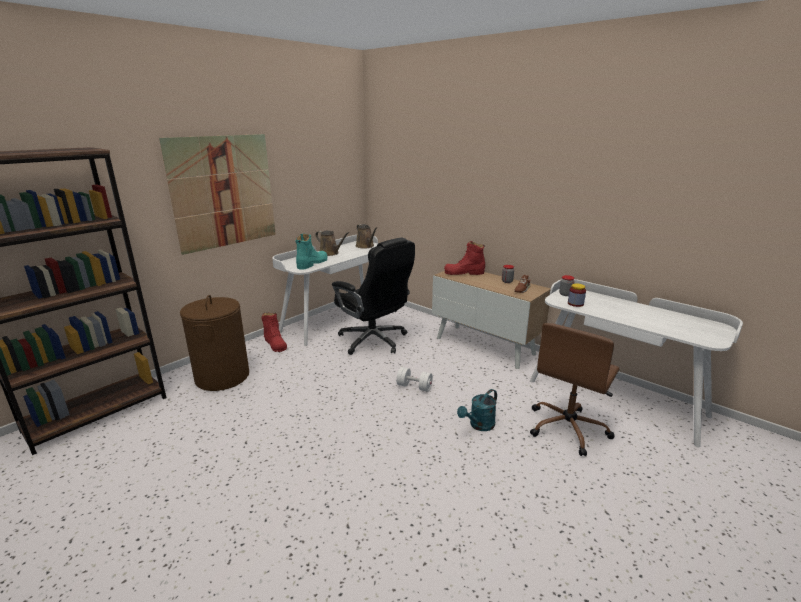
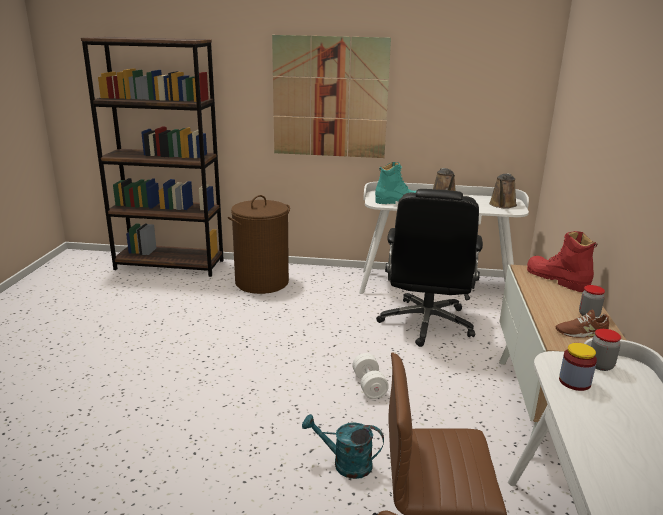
camera: 55 degrees right, 0 degrees up
(275, 344) = (341, 279): red boot -> none

